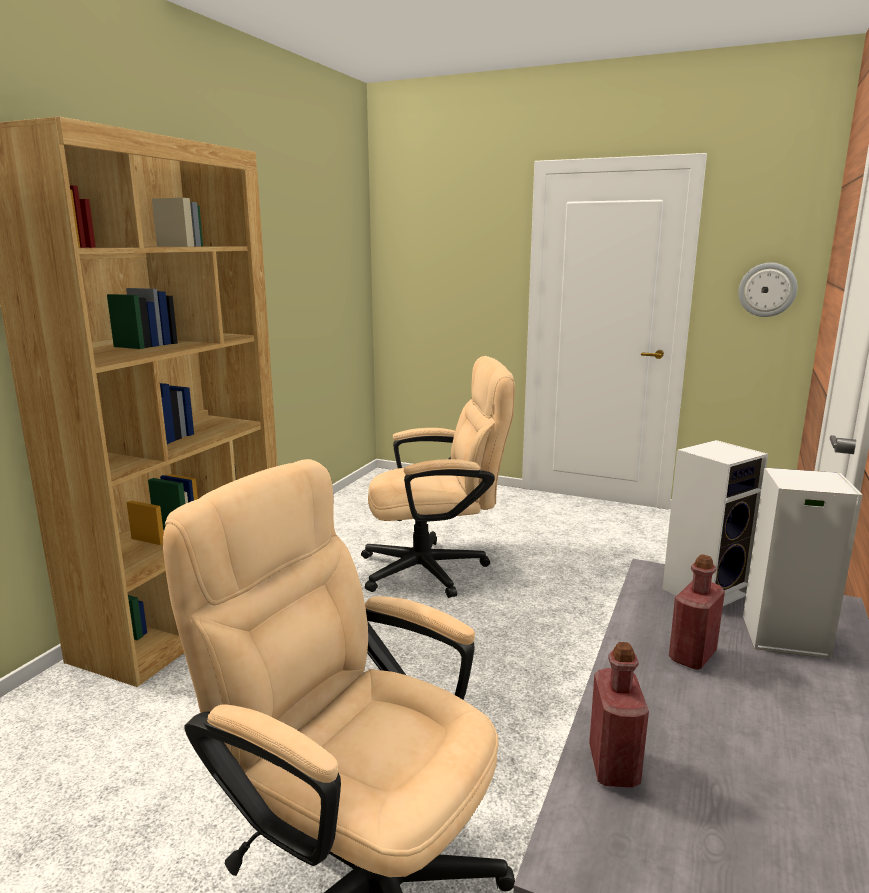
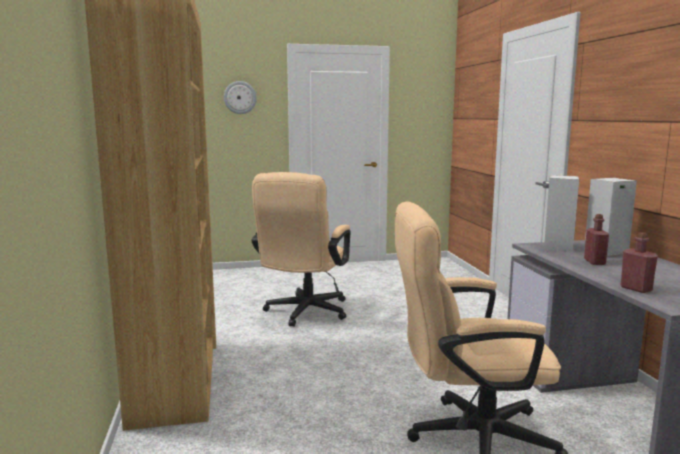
camera: 35 degrees left, 5 degrees down
(436, 569) = (304, 313): beige office chair -> beige office chair turned 150 degrees clockwise
(767, 290) = (426, 123): wall clock -> wall clock (240, 97)

